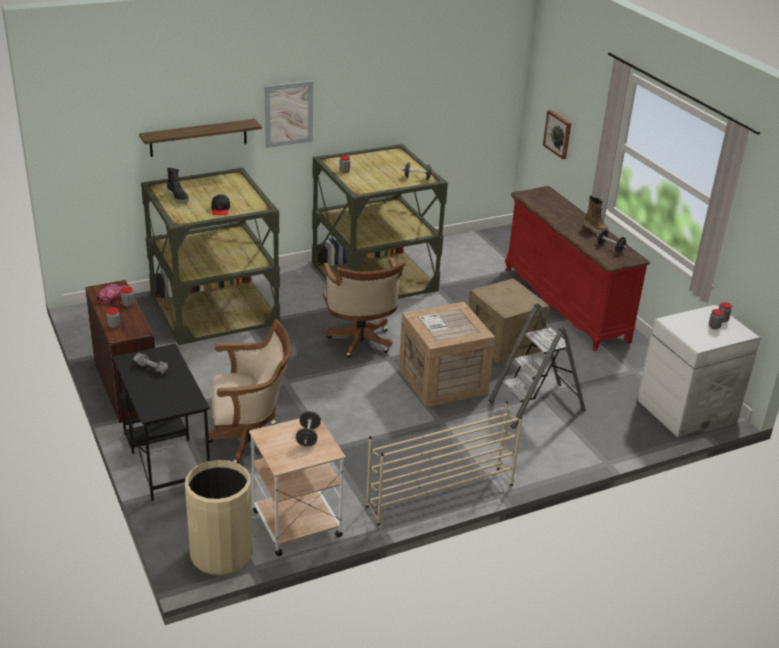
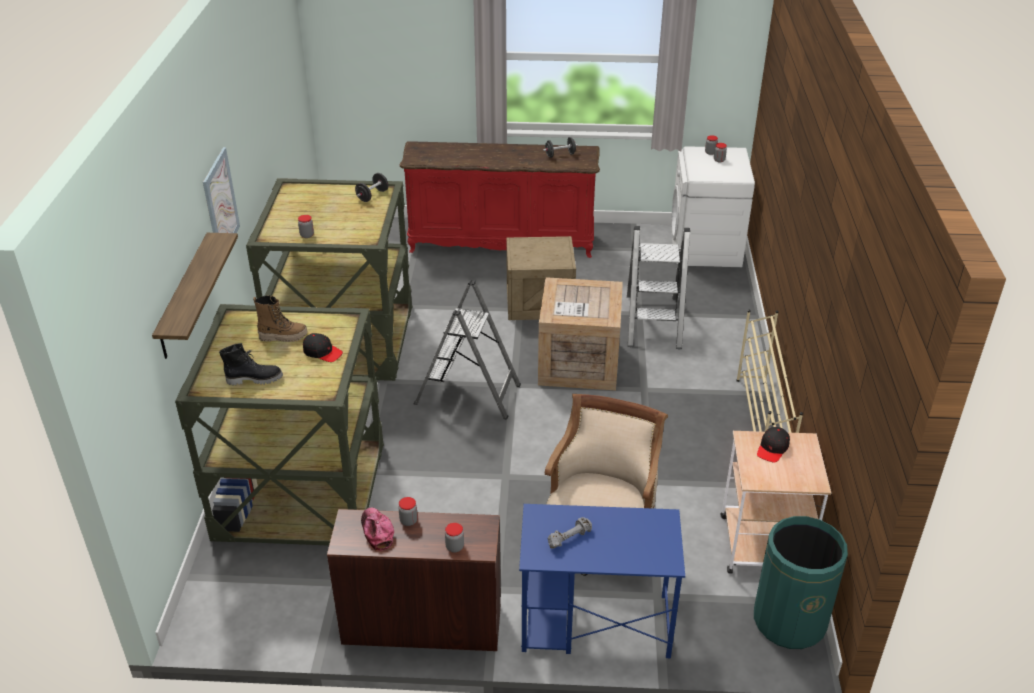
camera: 60 degrees left, 5 degrees up
(165, 457) = (594, 623): black desk -> blue desk
(222, 554) = (789, 621): beige trash can -> green trash can
(308, 437) = (772, 448): black dumbbell -> black cap
(361, 342) = (469, 394): office chair -> grey step ladder
(558, 134) = (382, 84): picture -> none
(595, 229) = (519, 149): boot -> boot (283, 336)

